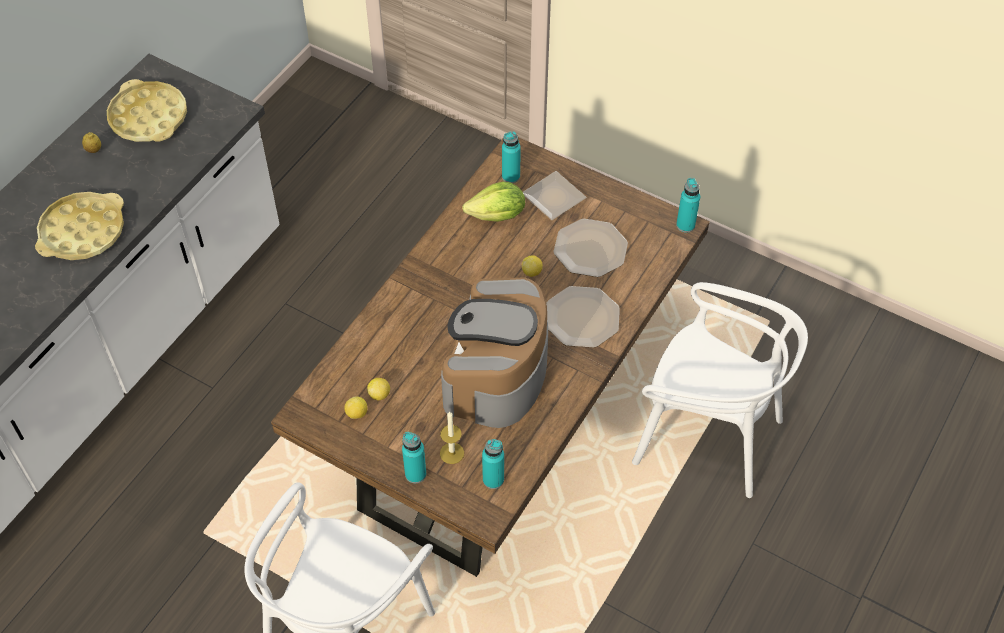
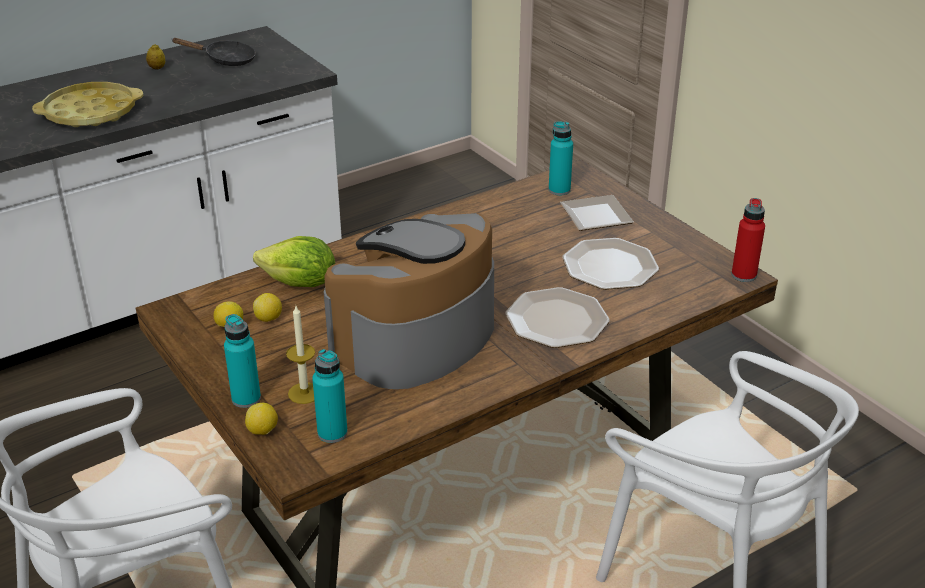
camera: 25 degrees right, 20 degrees down
(148, 118) = (225, 60): yellow tray -> black frying pan
(497, 216) = (521, 215): lettuce -> lettuce (300, 284)
(532, 272) = (525, 267): lemon -> lemon (263, 431)
(685, 225) = (743, 275): turquoise bottle -> red bottle

